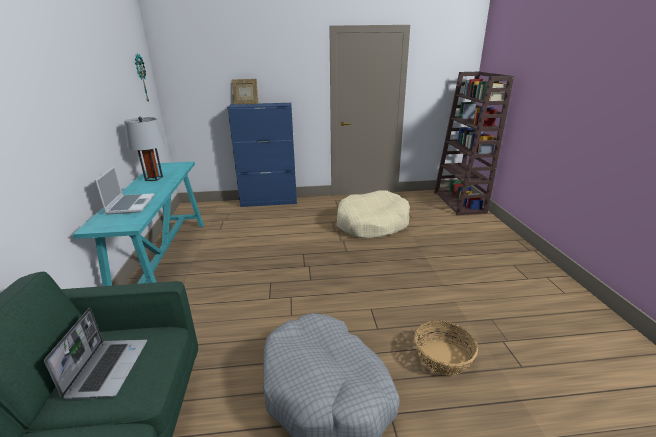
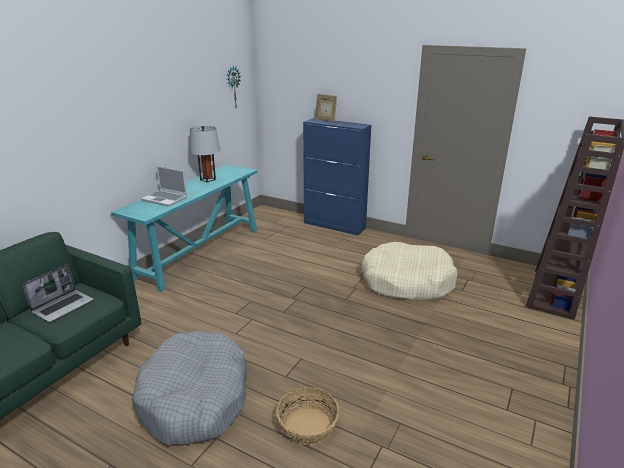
camera: 35 degrees right, 0 degrees up
(130, 205) = (165, 199): laptop -> laptop turned 90 degrees clockwise

